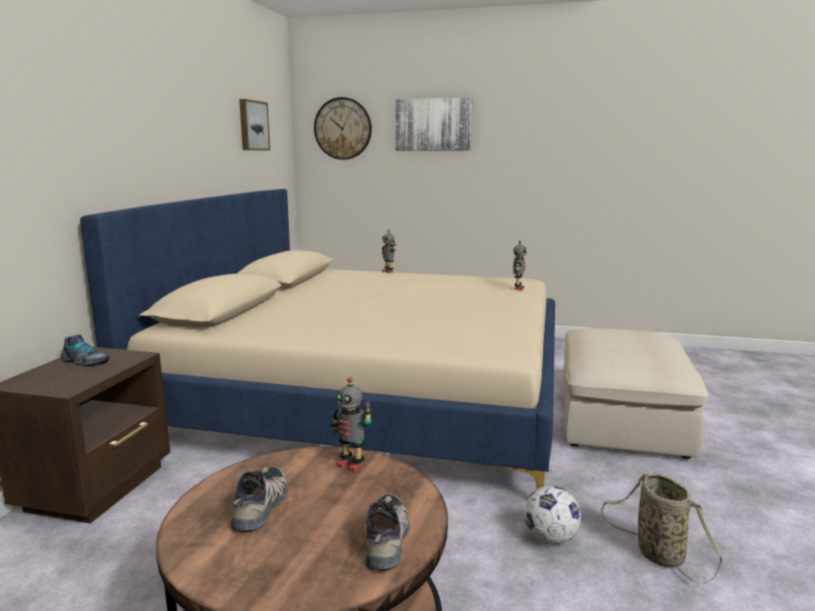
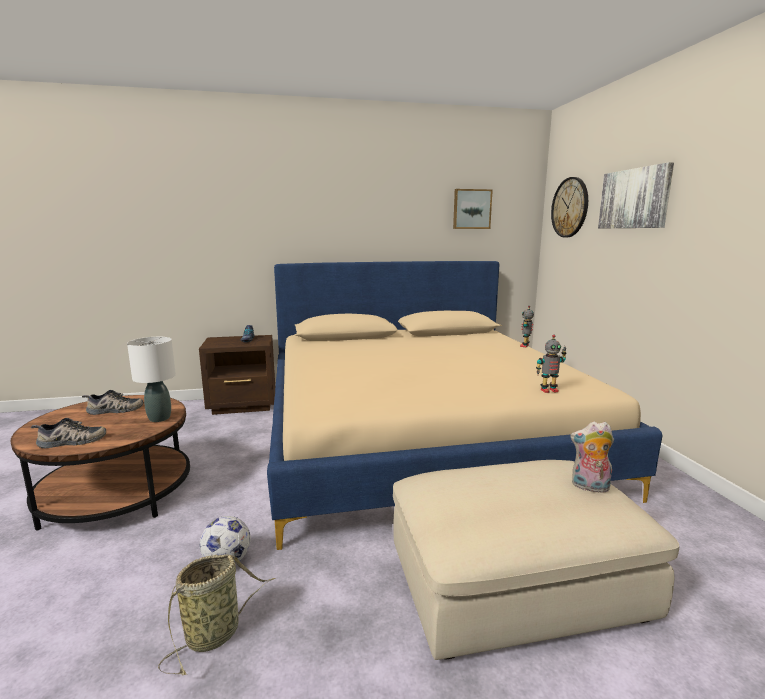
camera: 65 degrees right, 0 degrees up
(351, 464) = (159, 418): toy robot -> white table lamp
(624, 331) = (589, 487): none -> plush toy

